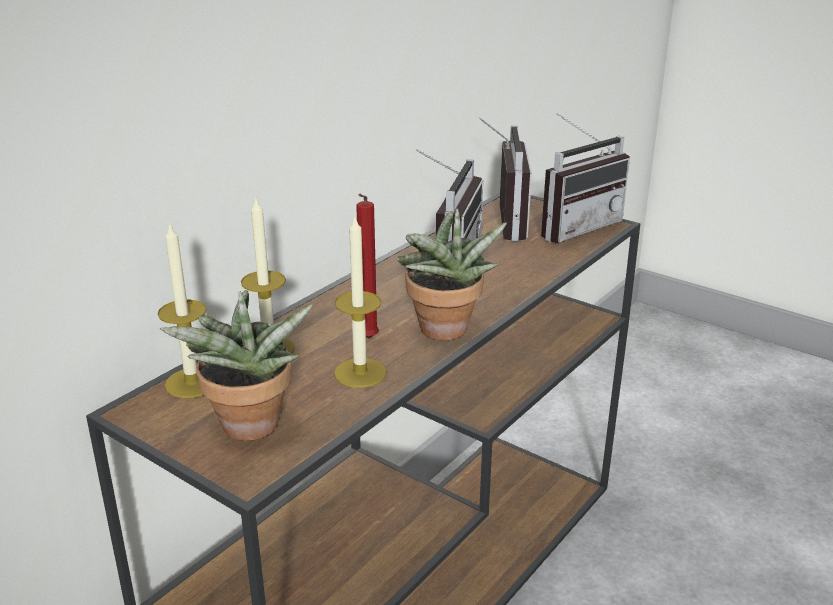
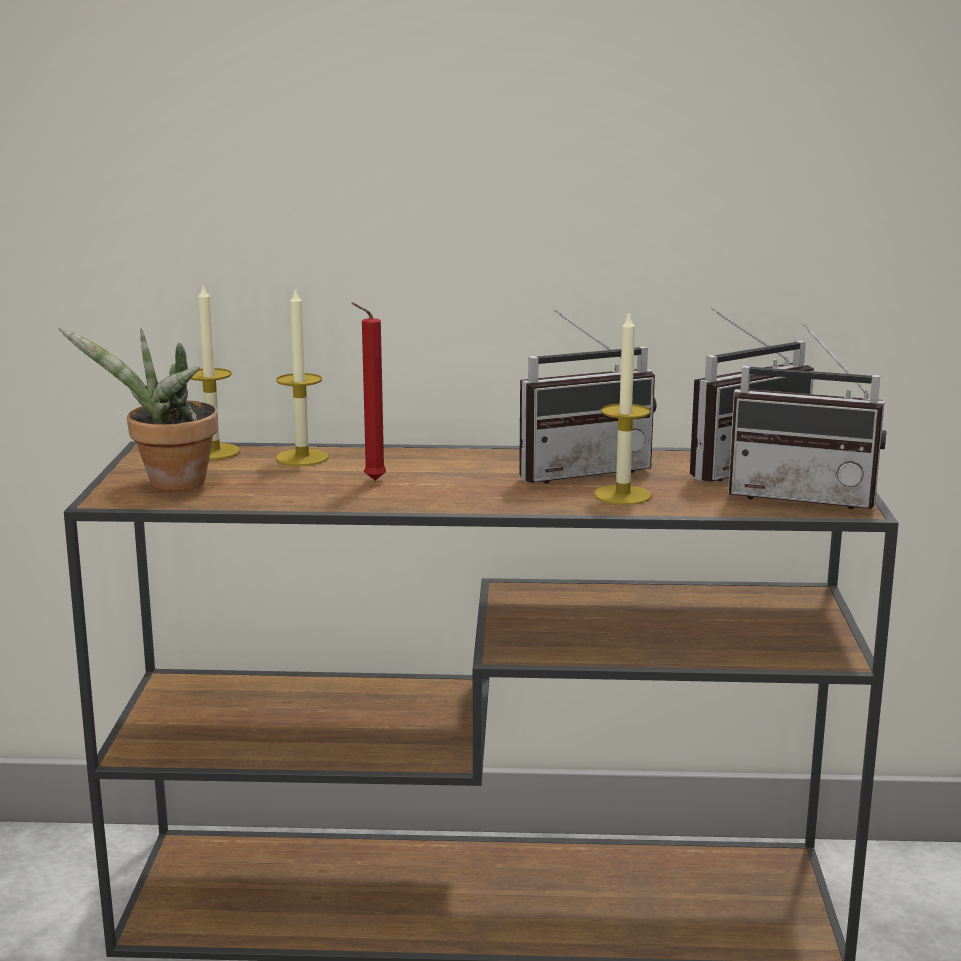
camera: 55 degrees right, 10 degrees down
(360, 373) = (308, 492): candle -> candle (622, 495)
(444, 333) = (430, 500): potted plant -> none

